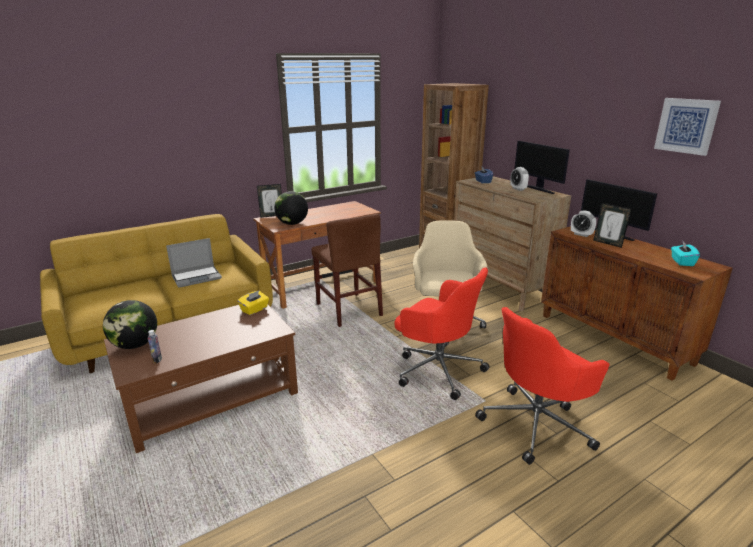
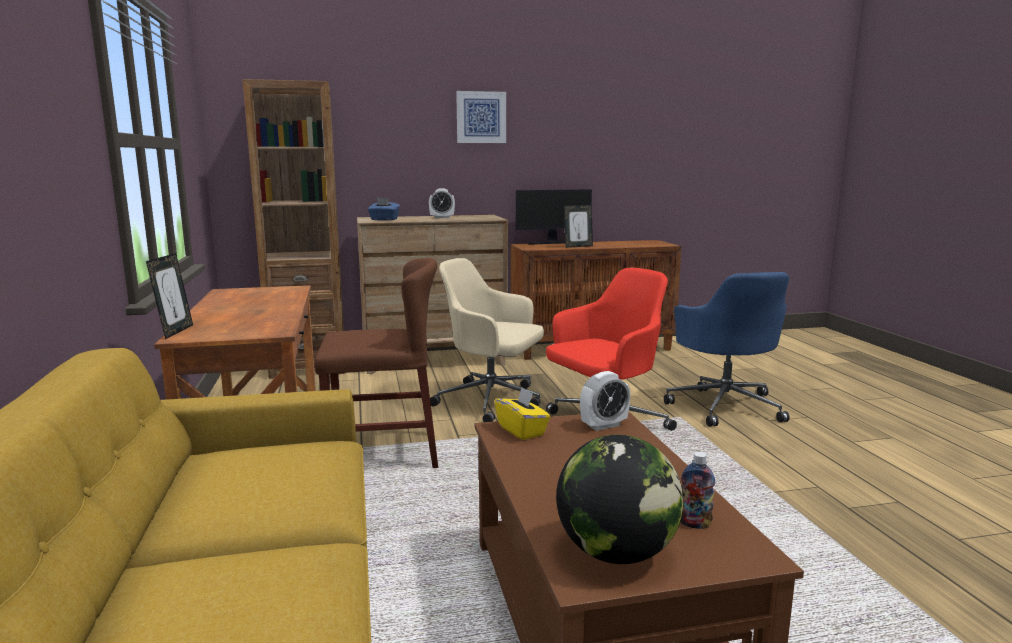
camera: 70 degrees left, 10 degrees down
(197, 277) = (256, 486): laptop -> none
(292, 224) = (267, 323): globe -> none
(536, 424) = (725, 406): red office chair -> blue office chair
(537, 189) = (452, 215): monitor -> none
(581, 234) = (545, 247): alarm clock -> alarm clock (604, 425)
(682, 262) = (639, 243): turquoise tissue box -> none
(686, 126) = (597, 122): picture -> picture (481, 117)

